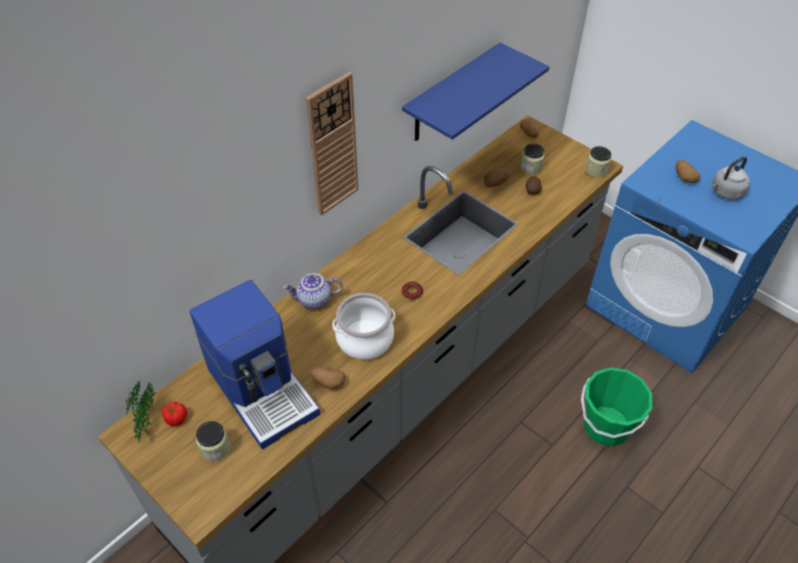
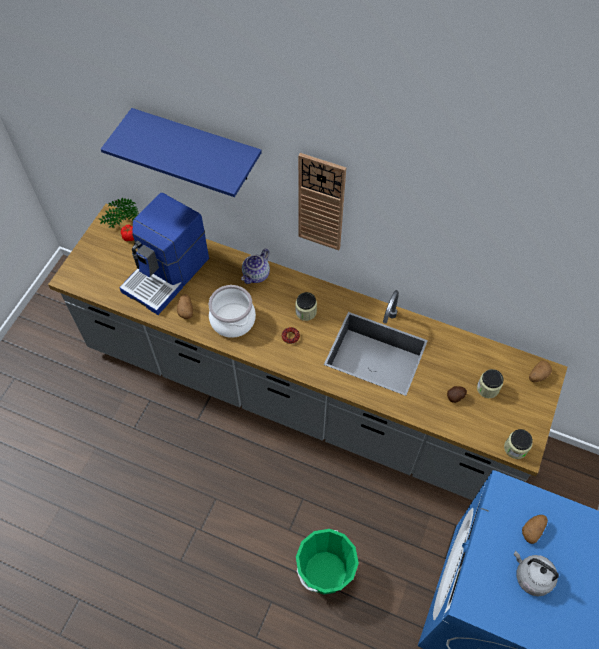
camera: 70 degrees right, 10 degrees up
(215, 448) = (114, 267): jar -> jar (306, 312)
(314, 300) = (256, 275): teapot -> teapot turned 120 degrees counterclockwise
(451, 94) = (466, 271): blue shelf -> blue shelf (198, 146)
(495, 183) = (449, 364): potato -> none

